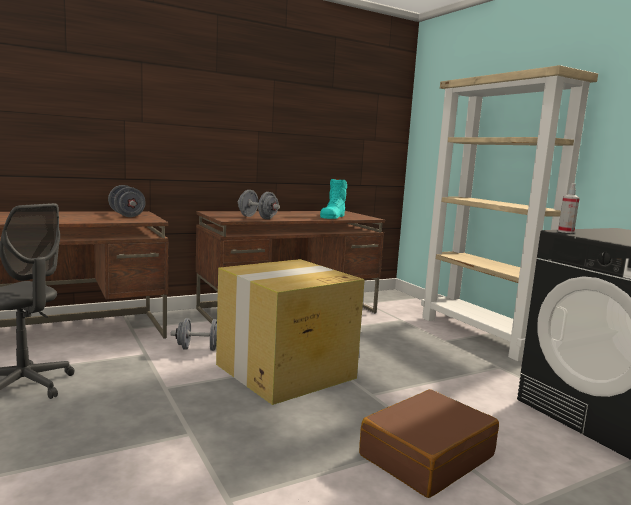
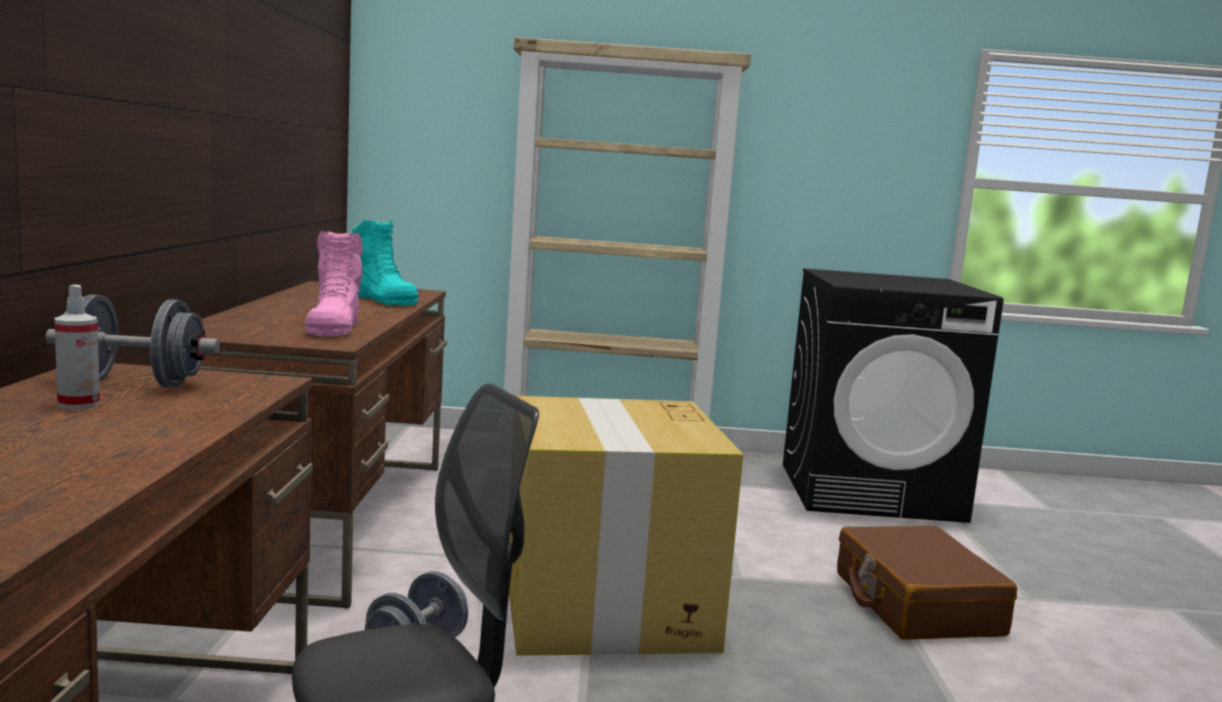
camera: 60 degrees left, 0 degrees up
(257, 217) = (334, 327): grey dumbbell -> pink boot
(566, 232) = (849, 283): spray bottle -> spray bottle (78, 404)

